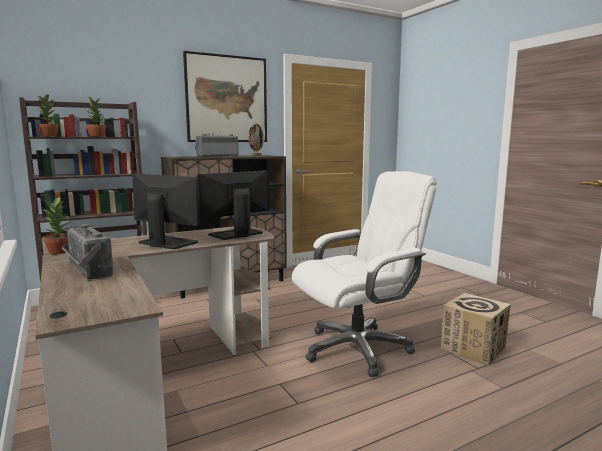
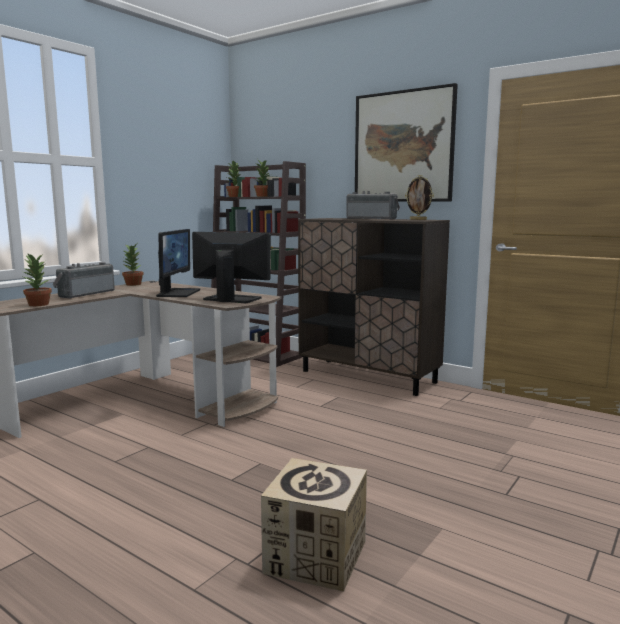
camera: 65 degrees right, 0 degrees up
(127, 289) = (38, 304): none -> potted plant
(358, 348) = (251, 470): white office chair -> none

